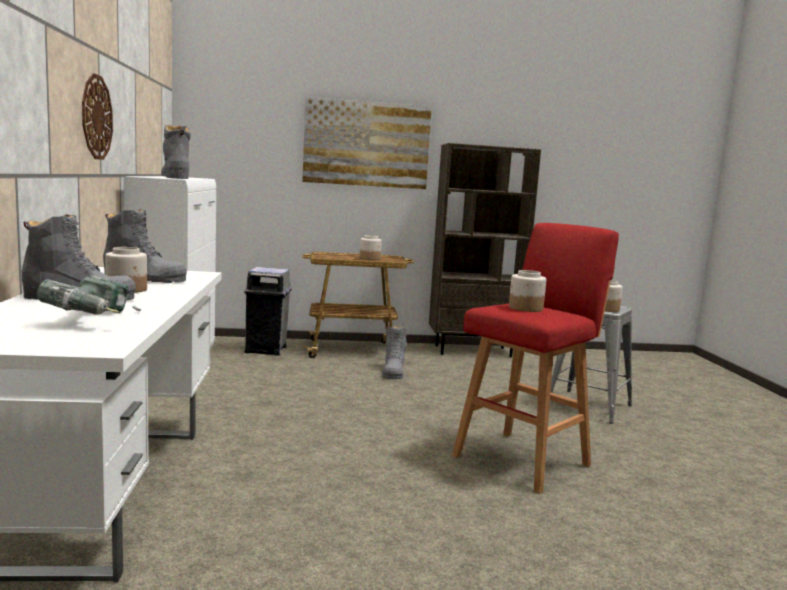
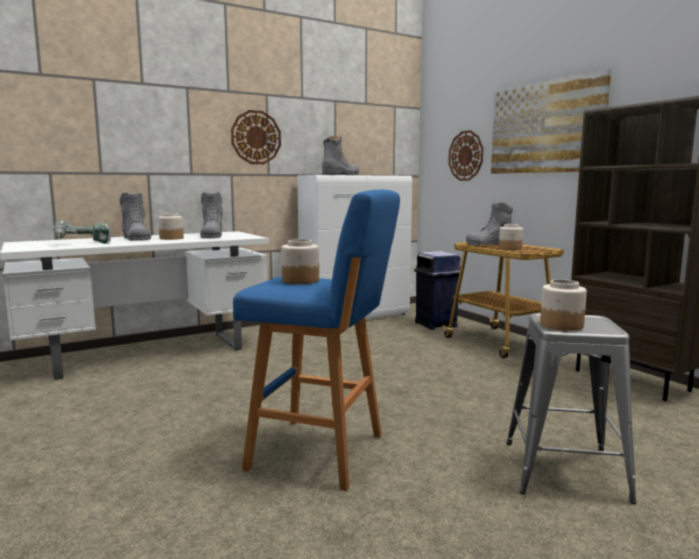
camera: 65 degrees right, 0 degrees up
(260, 159) = (466, 156): none -> wall clock
(266, 350) = (436, 324): grey trash can -> blue trash can
(393, 371) = (472, 365): grey boot -> grey boot (490, 244)
(524, 459) = (321, 453): red stool -> blue stool

